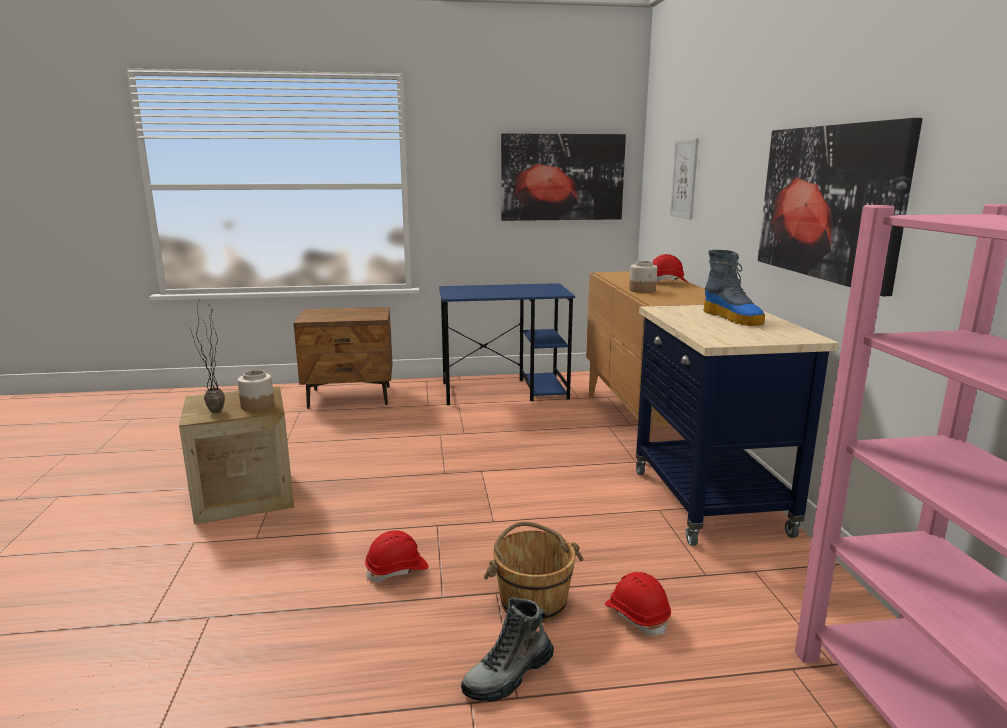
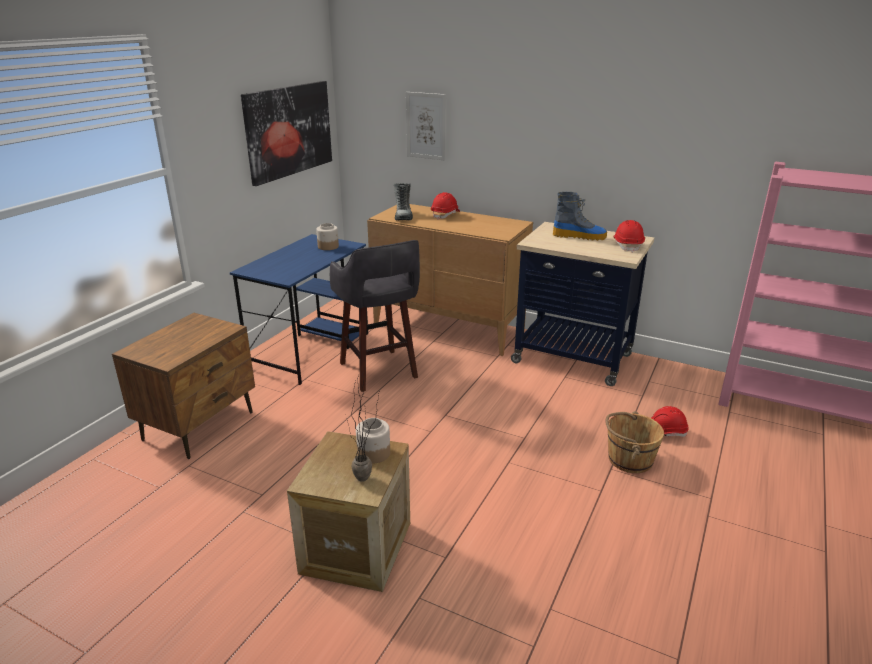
camera: 55 degrees left, 10 degrees up
(397, 570) = (555, 499): red hard hat -> red hard hat (627, 245)
(508, 675) = (692, 494): boot -> boot (403, 216)
(511, 423) = (379, 372): none -> grey stool
(642, 290) = (460, 228): jar -> jar (328, 247)
(828, 203) = (629, 154): picture -> none

